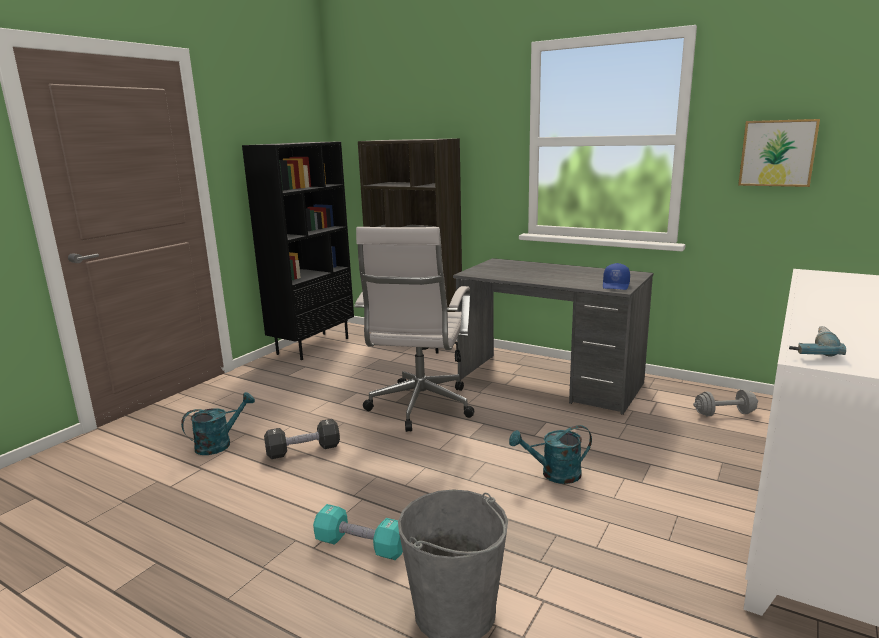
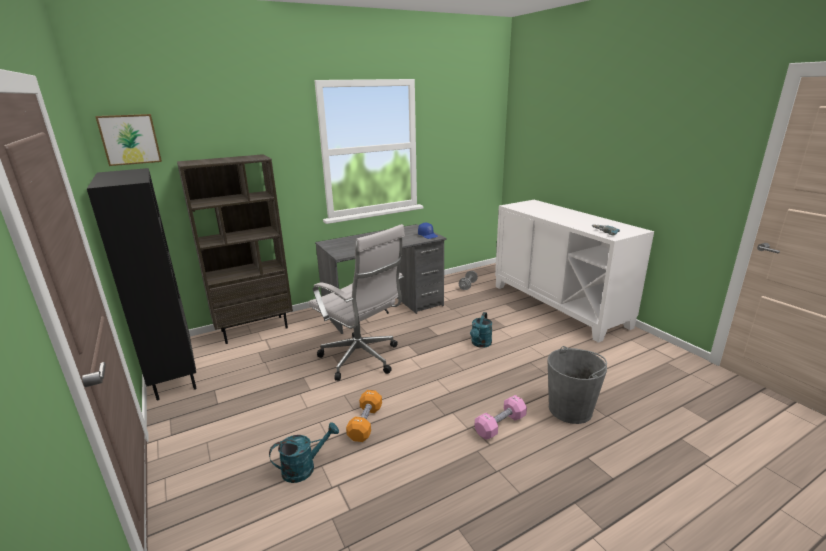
camera: 60 degrees left, 5 degrees up
(219, 444) = (304, 467): turquoise watering can -> turquoise watering can turned 75 degrees clockwise
(303, 450) = (365, 423): black dumbbell -> orange dumbbell
(361, 546) = (500, 425): turquoise dumbbell -> pink dumbbell
(777, 153) = (455, 149): picture -> picture (130, 139)

